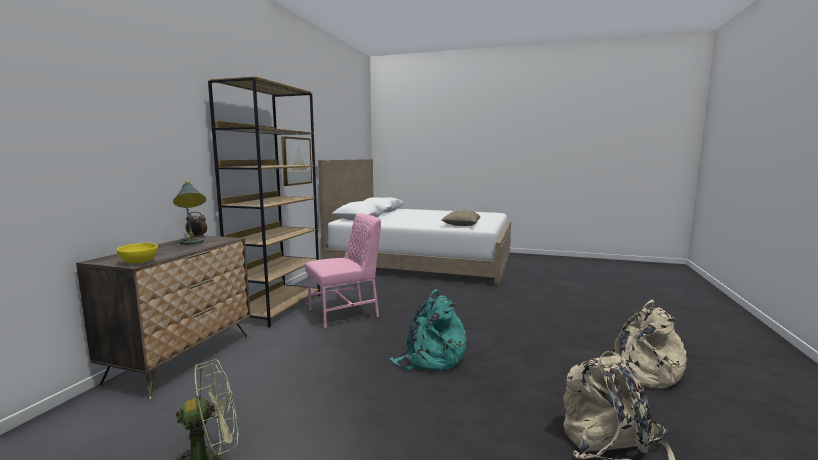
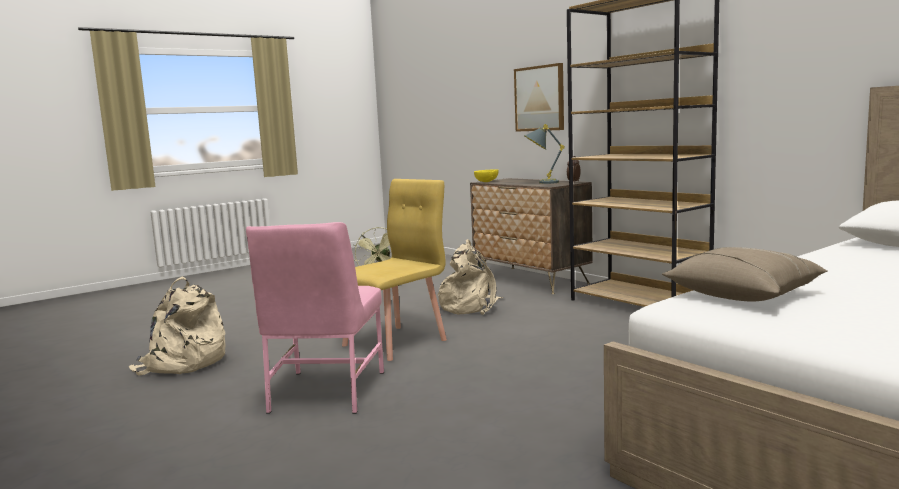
camera: 125 degrees right, 0 degrees up
(296, 161) = (789, 94): picture -> picture (539, 98)
(345, 314) = (576, 328): pink chair -> pink chair (325, 392)
(431, 358) = (395, 342): turquoise backpack -> yellow chair
(639, 373) = (171, 423): beige backpack -> beige backpack (470, 306)

